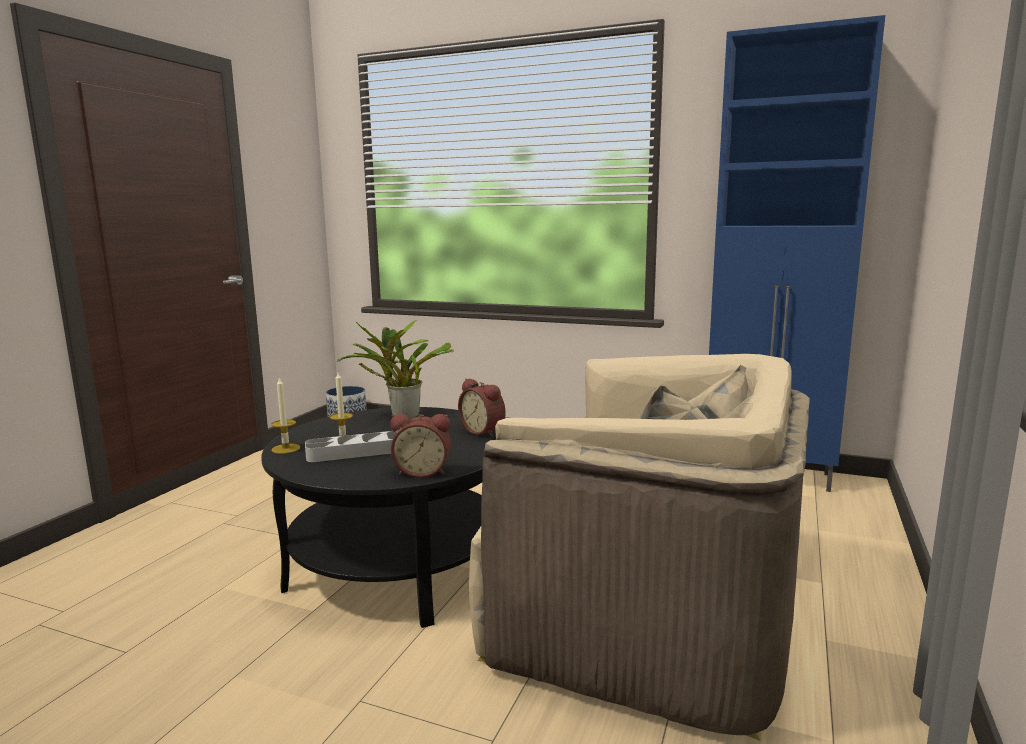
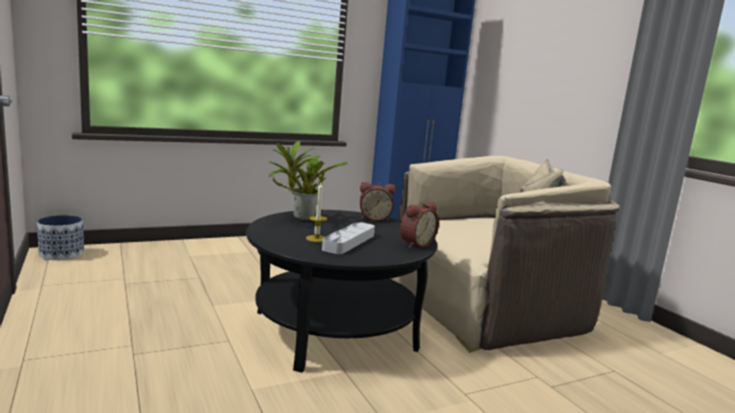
camera: 50 degrees left, 0 degrees up
(286, 449) = (297, 250): candle -> none

